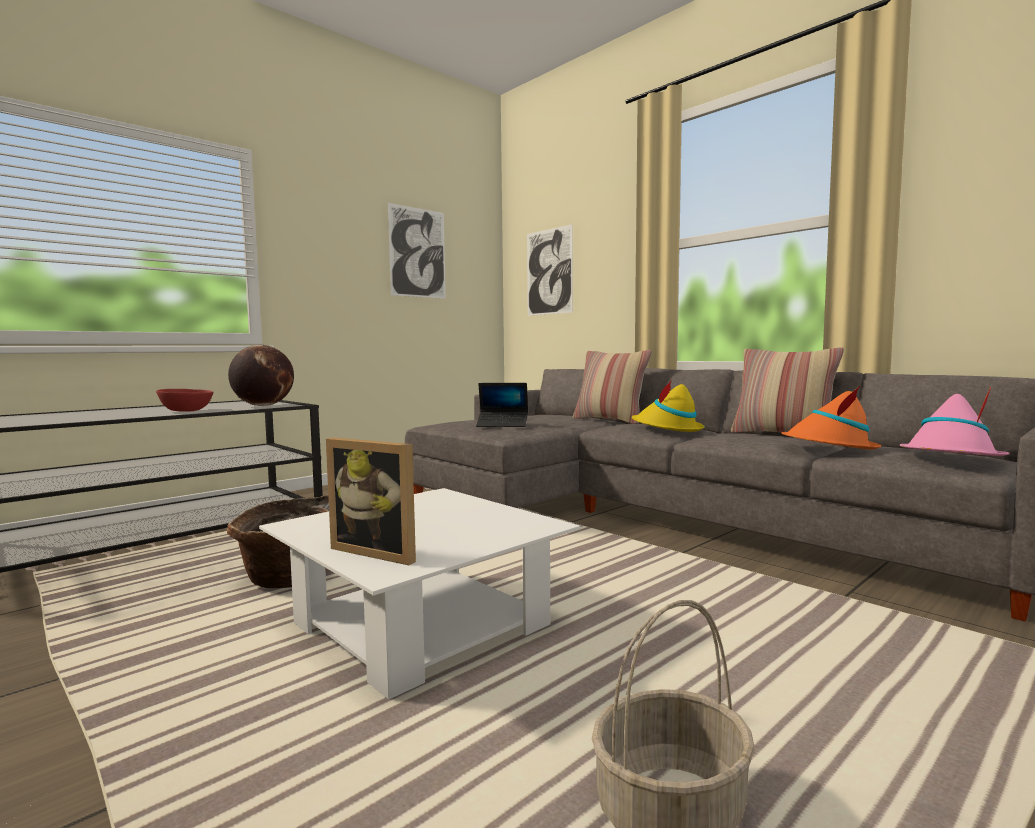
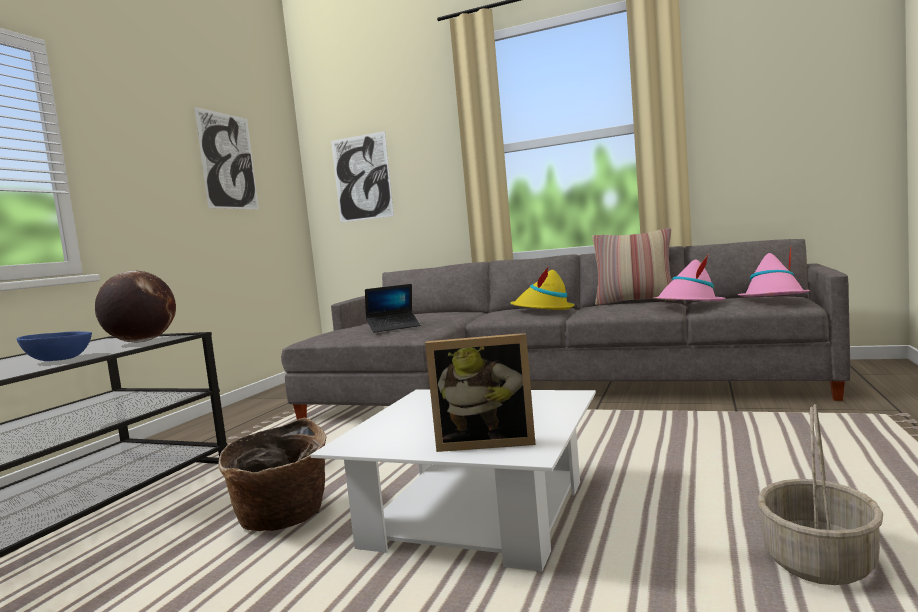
camera: 25 degrees left, 0 degrees up
(185, 411) = (58, 359): red bowl -> blue bowl
(610, 420) = (475, 311): pillow -> none
(829, 447) = (688, 304): orange hat -> pink hat

